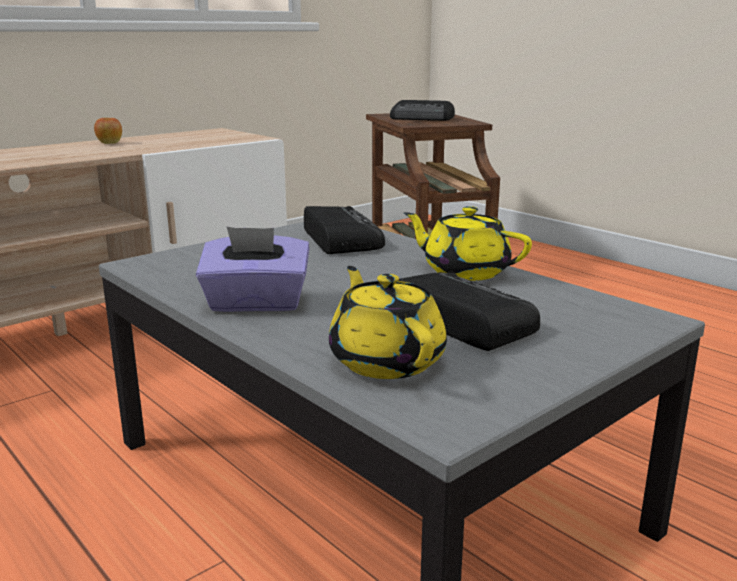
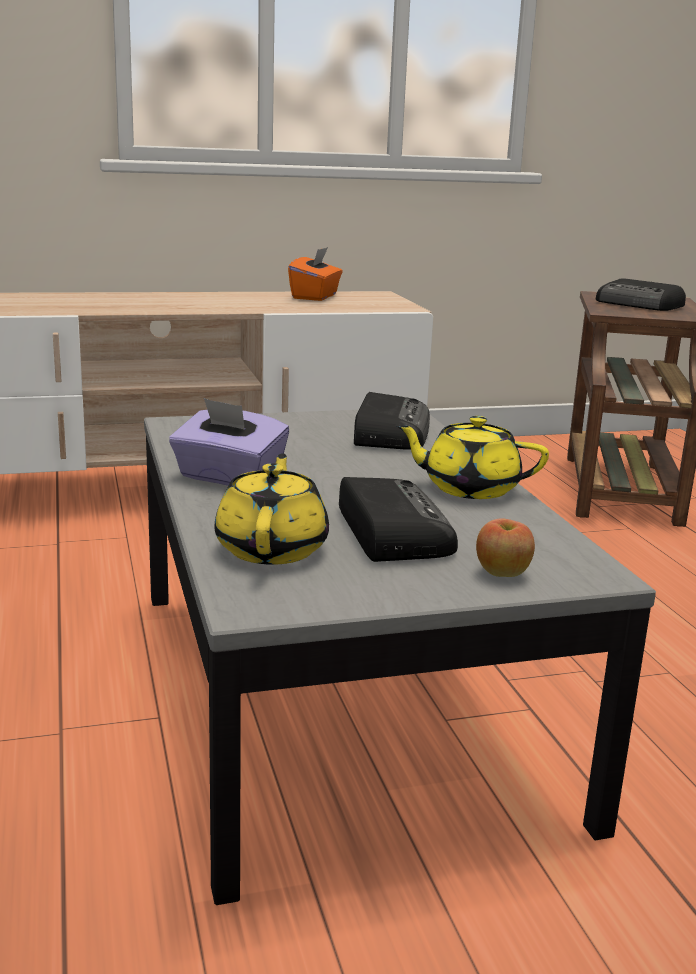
camera: 25 degrees right, 0 degrees up
(110, 143) = (251, 297): apple -> apple (502, 573)
(167, 137) = (315, 297): none -> orange tissue box
(464, 271) = (469, 488): yellow teapot -> yellow teapot turned 45 degrees counterclockwise

